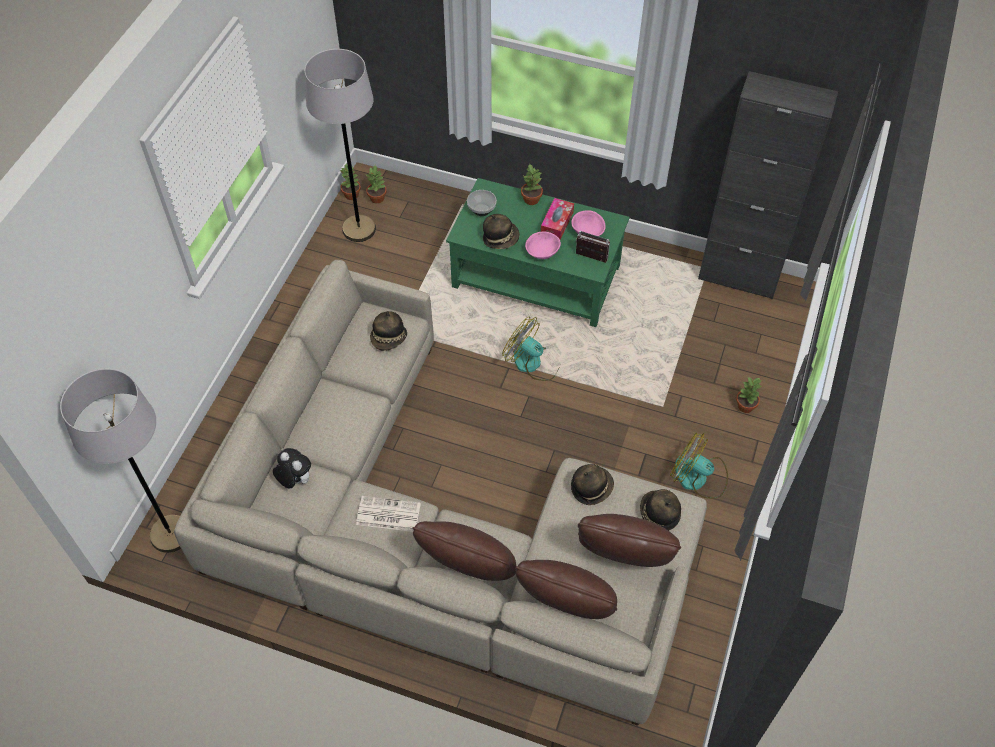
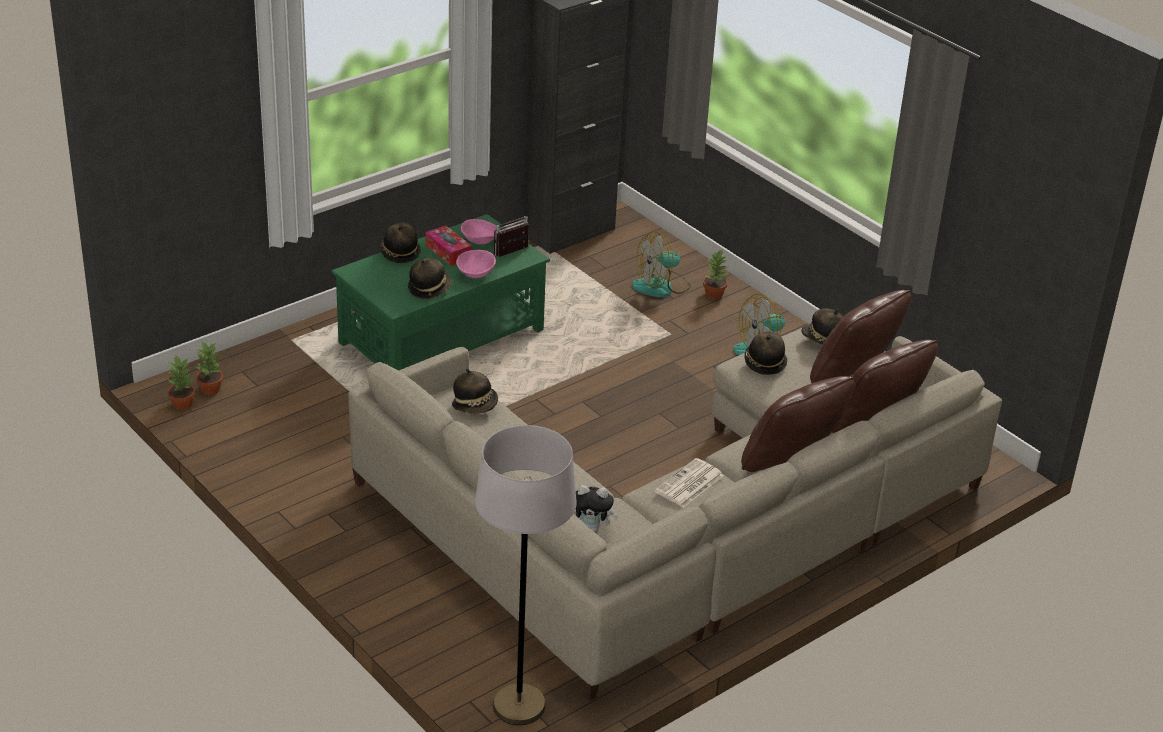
camera: 60 degrees left, 20 degrees down
(295, 480) = (592, 528): plush toy -> plush toy turned 150 degrees counterclockwise
(359, 229) = (240, 418): grey floor lamp -> none
(481, 210) = (379, 284): bowl -> none
(531, 199) = (399, 253): potted plant -> hat
(533, 362) = (545, 382): fan -> fan (661, 287)

